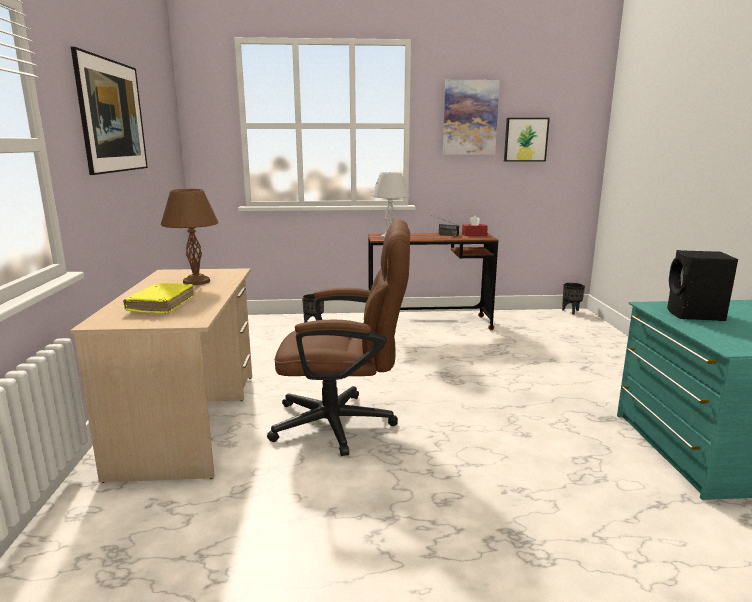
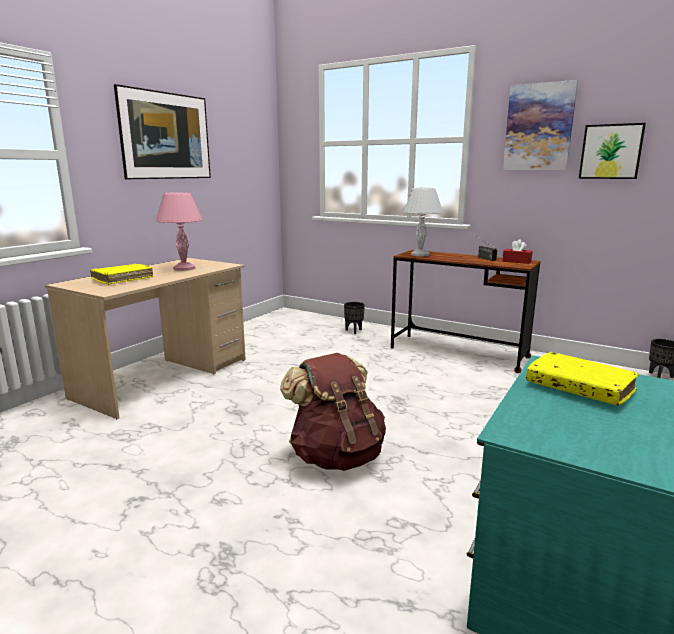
camera: 35 degrees right, 0 degrees up
(195, 282) = (183, 268): brown table lamp -> pink table lamp
(345, 424) = (251, 413): brown office chair -> none
(470, 431) = (336, 456): none -> brown backpack
(695, 315) = (579, 387): black speaker -> yellow book

